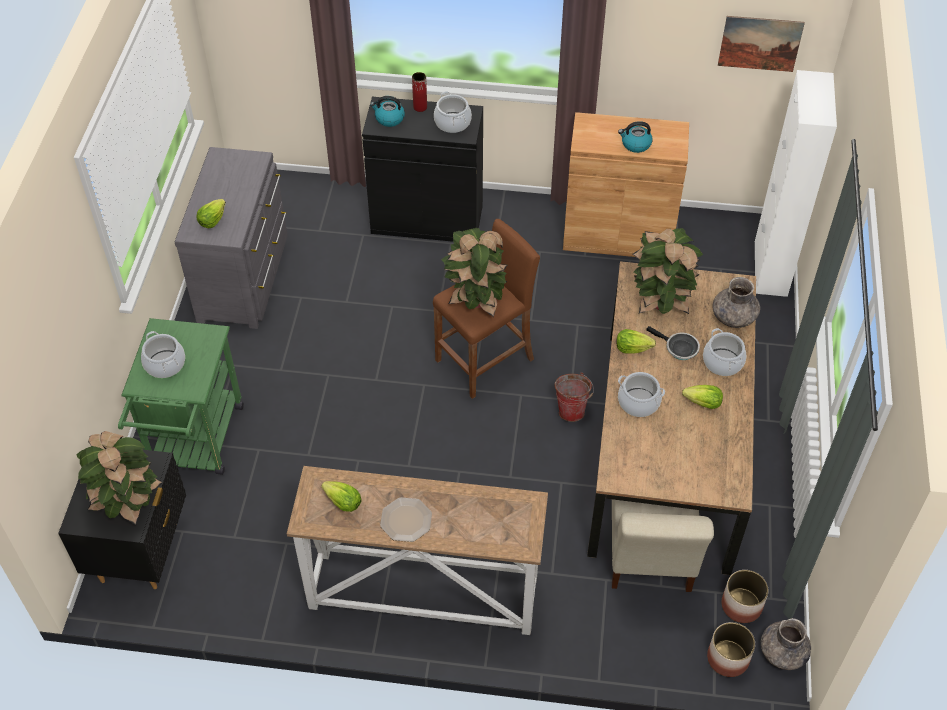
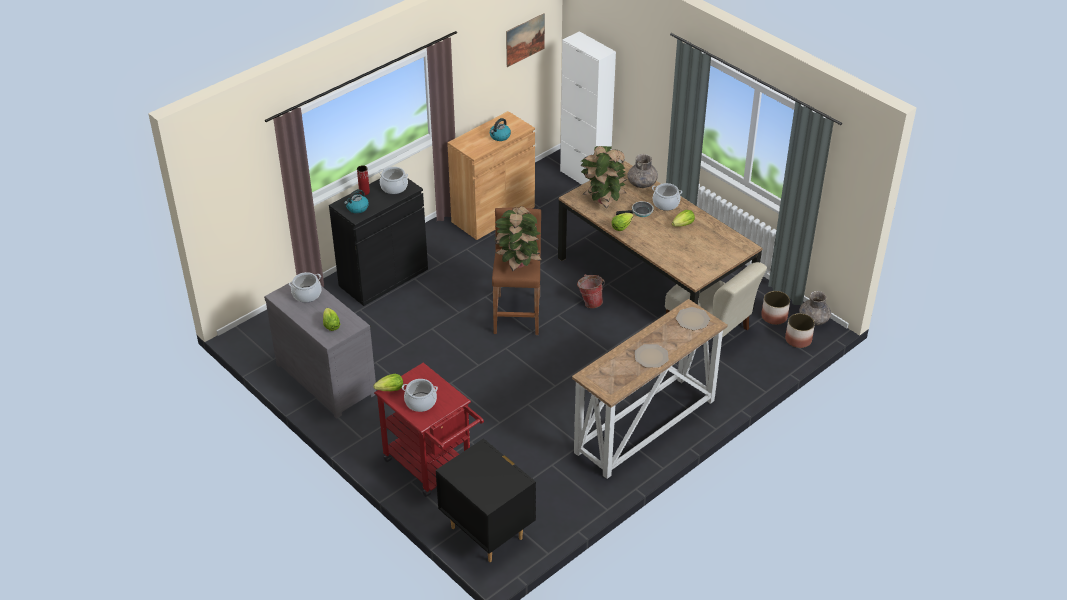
camera: 50 degrees left, 10 degrees down
(128, 505) = (501, 475): potted plant -> none
(194, 444) = (433, 468): green cart -> red cart
(343, 503) = (614, 373): lettuce -> lettuce (390, 389)
(512, 520) = (692, 319): none -> plate
(638, 402) = (658, 245): cooking pot -> cooking pot (307, 294)

